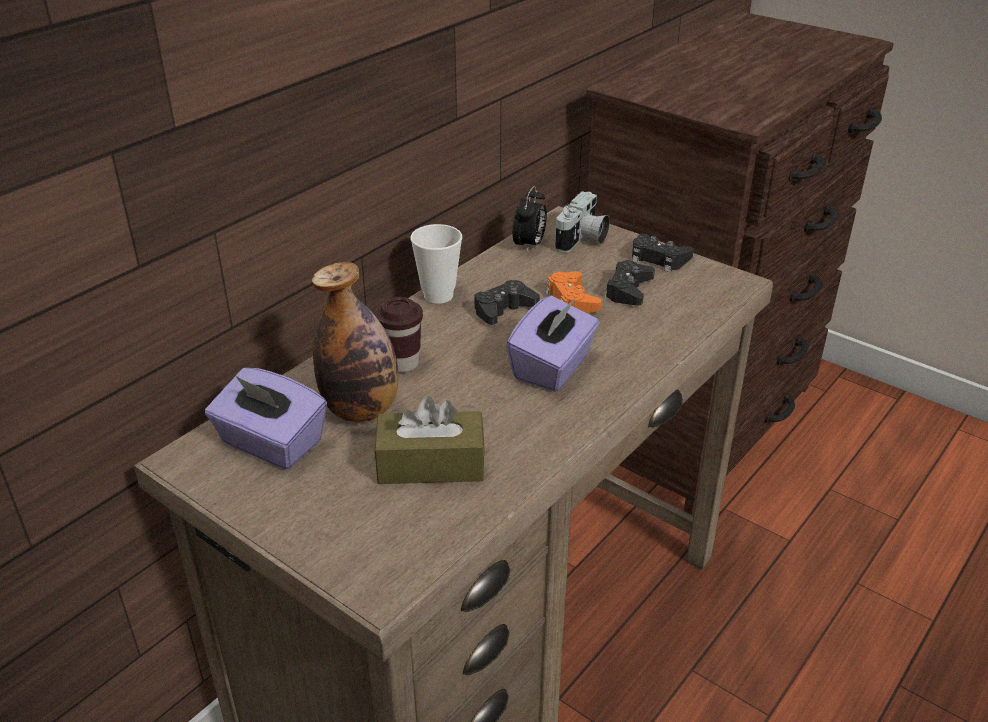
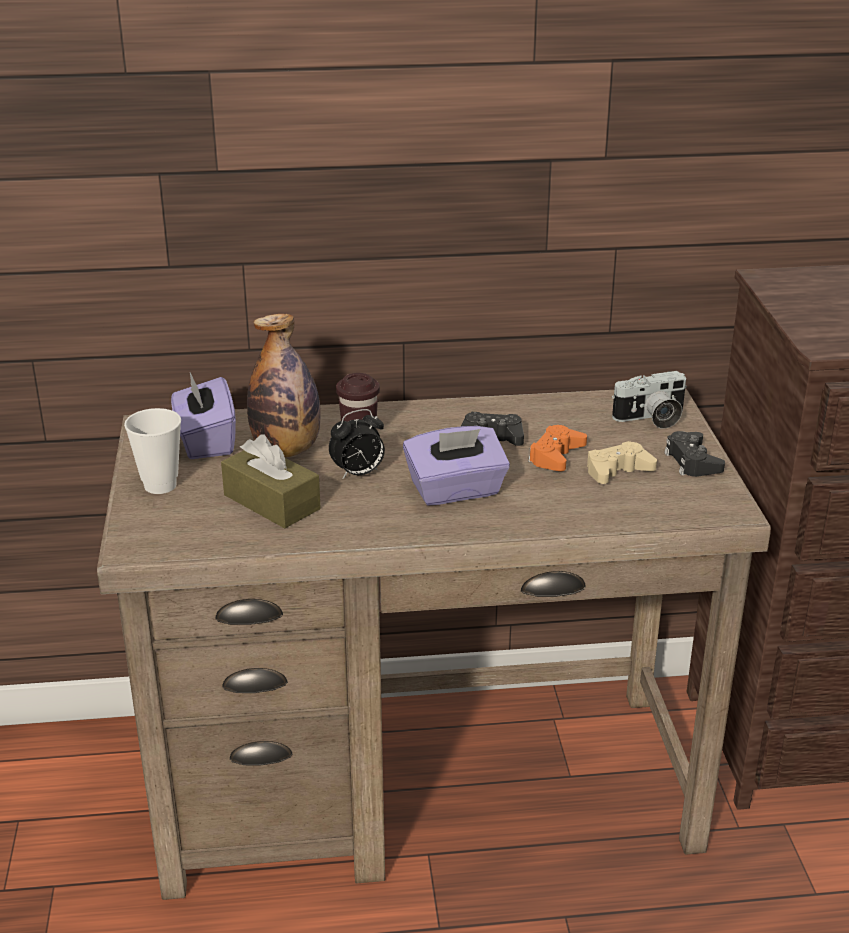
camera: 45 degrees right, 5 degrees down
(438, 295) = (461, 406): cup -> cup (160, 485)
(529, 245) = (598, 403): alarm clock -> alarm clock (358, 474)
(628, 290) = (617, 471): black game controller -> beige game controller

